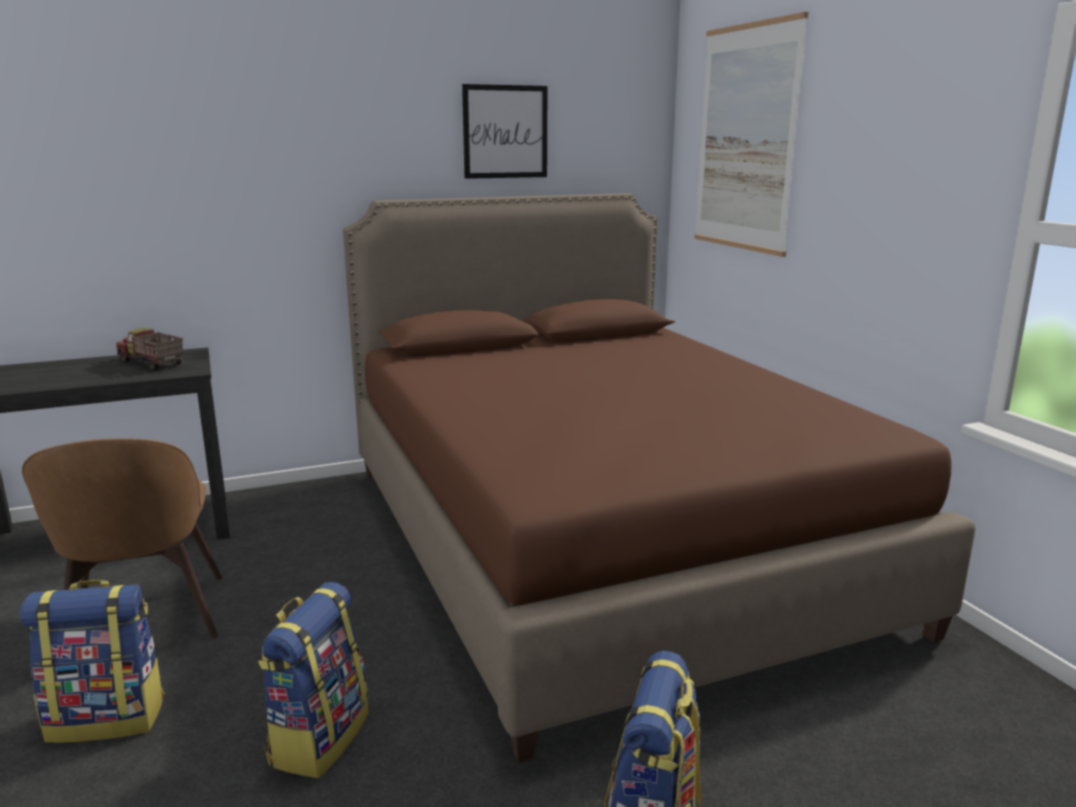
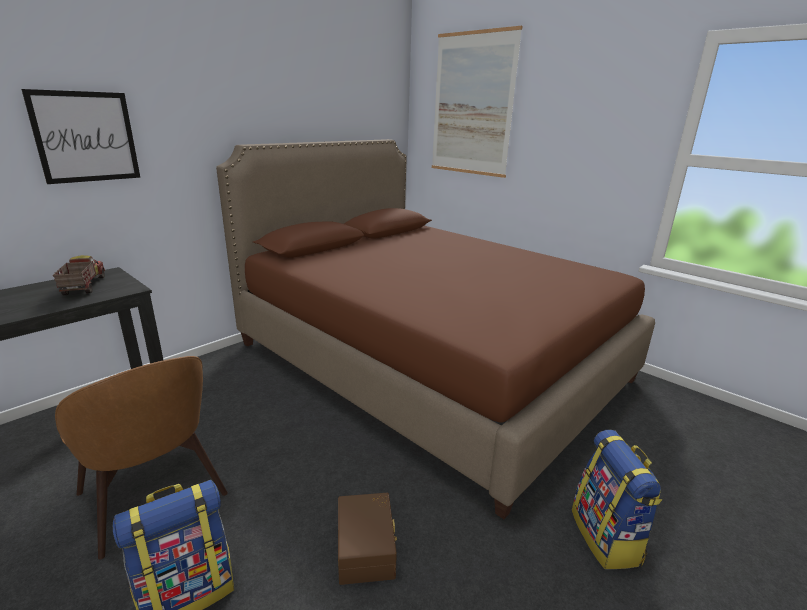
camera: 25 degrees left, 5 degrees up
(151, 363) = (83, 286): toy truck -> toy truck turned 60 degrees clockwise
(318, 737) = (367, 547): backpack -> brown storage box
(505, 132) = (318, 95): picture -> picture (86, 137)

